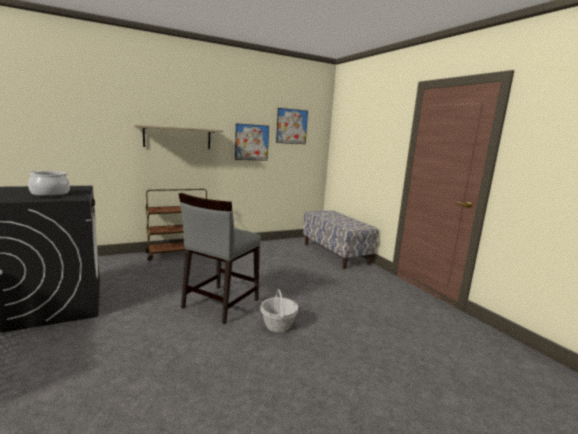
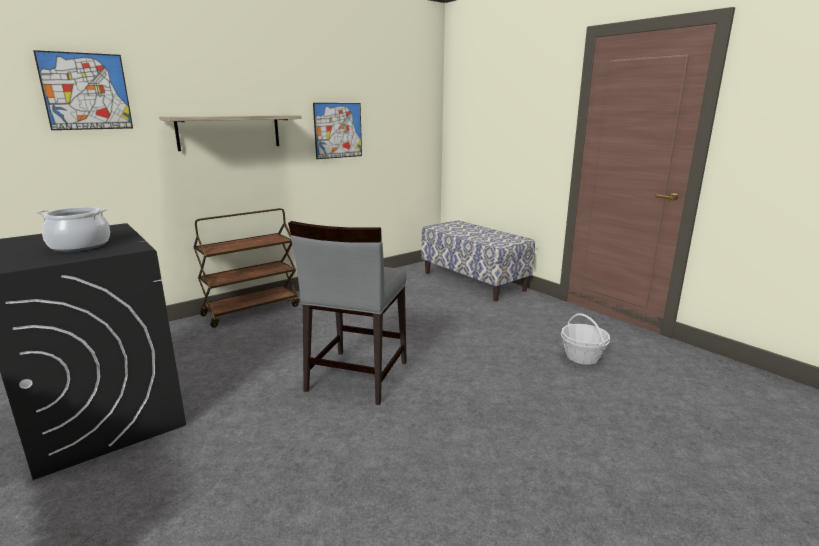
camera: 10 degrees left, 5 degrees up
(278, 325) = (453, 394): basket -> basket (582, 357)
(292, 126) = (391, 101): picture -> picture (86, 91)

